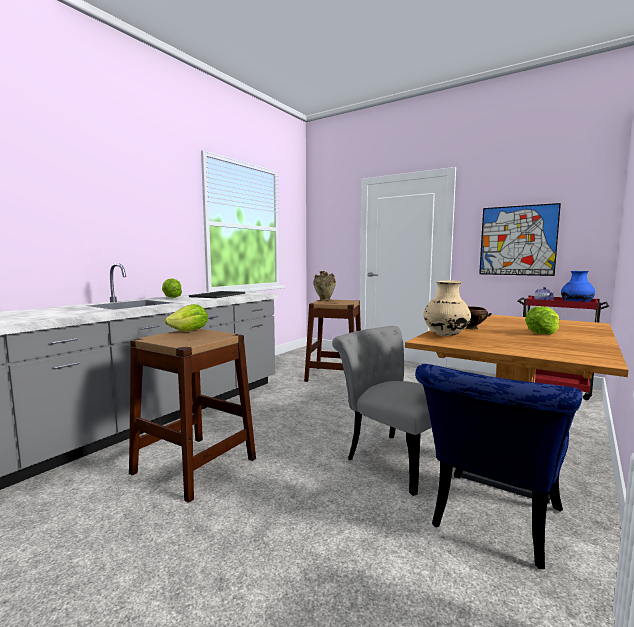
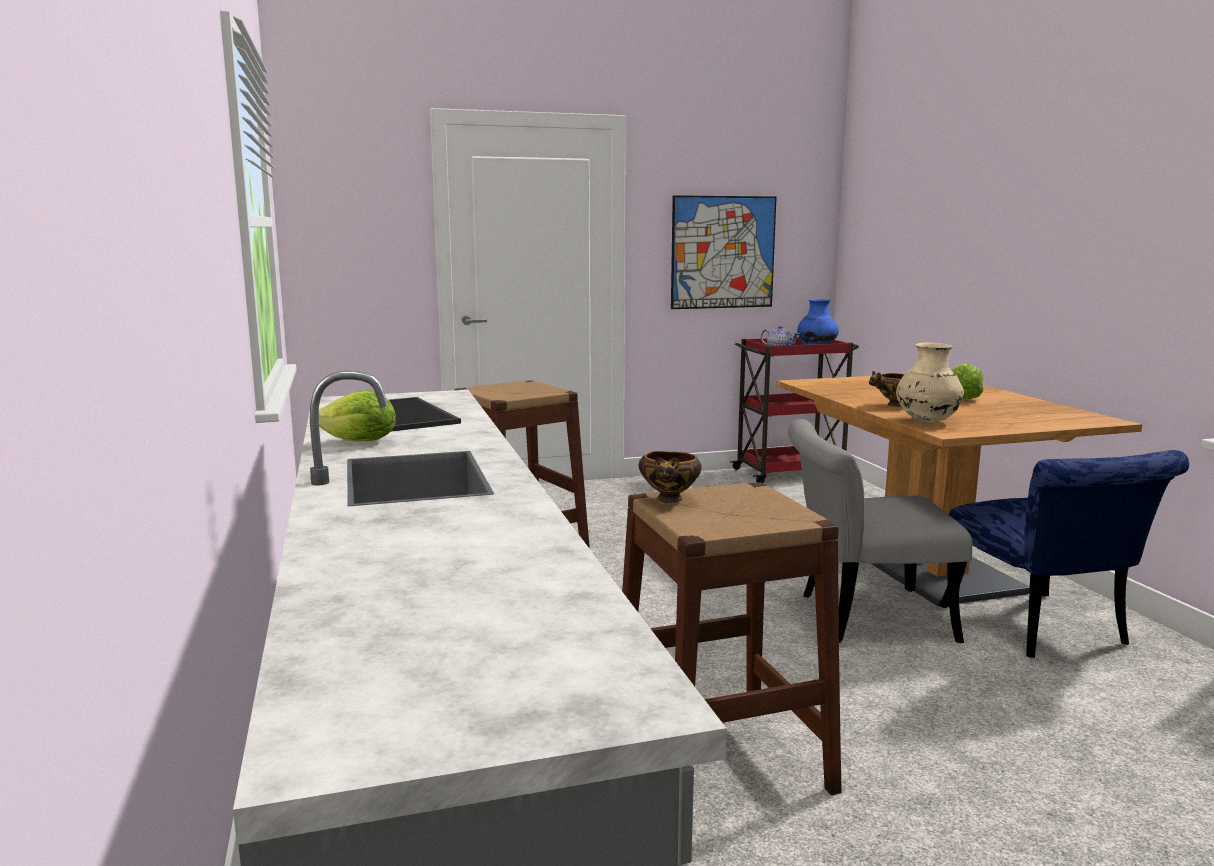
camera: 50 degrees left, 5 degrees up
(189, 331) = (670, 500): lettuce -> bowl
(324, 300) = (478, 389): beige vase -> none

